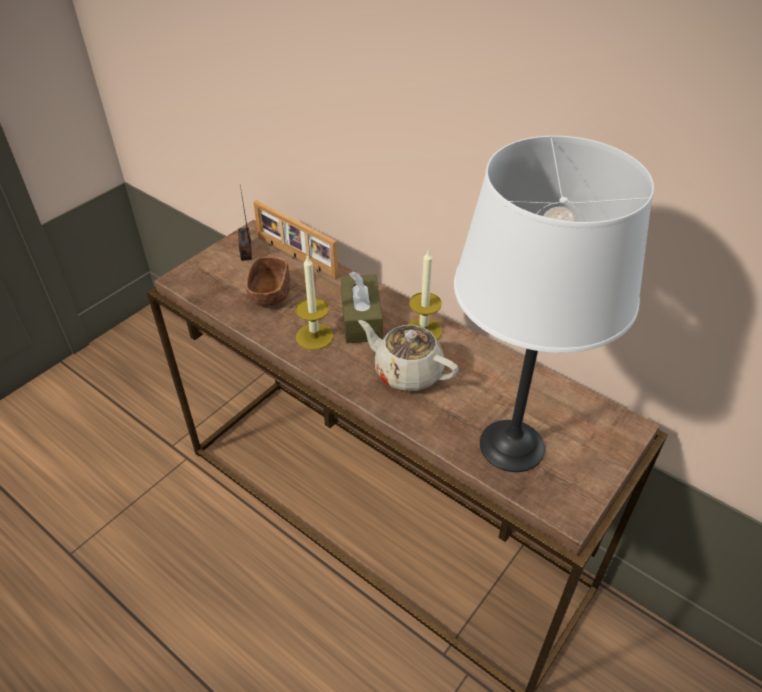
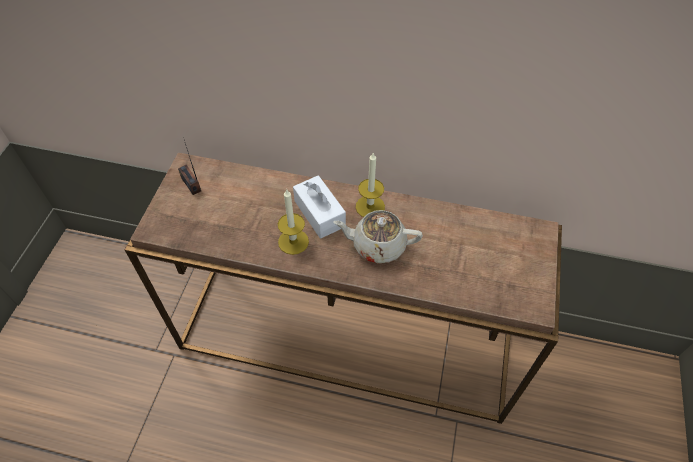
camera: 25 degrees left, 10 degrees up
(269, 294) = (235, 217): brown bowl -> none
(296, 257) = (236, 177): picture frame -> none
(361, 319) = (319, 213): brown tissue box -> white tissue box
(511, 445) = (477, 275): white table lamp -> none

